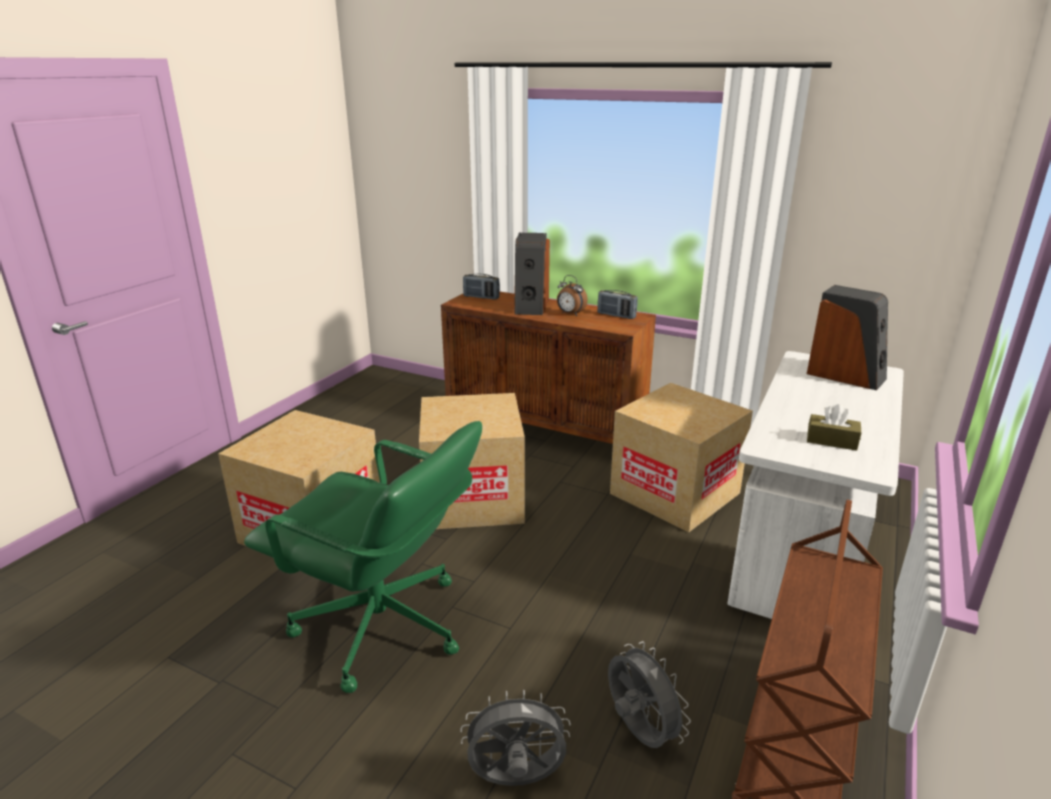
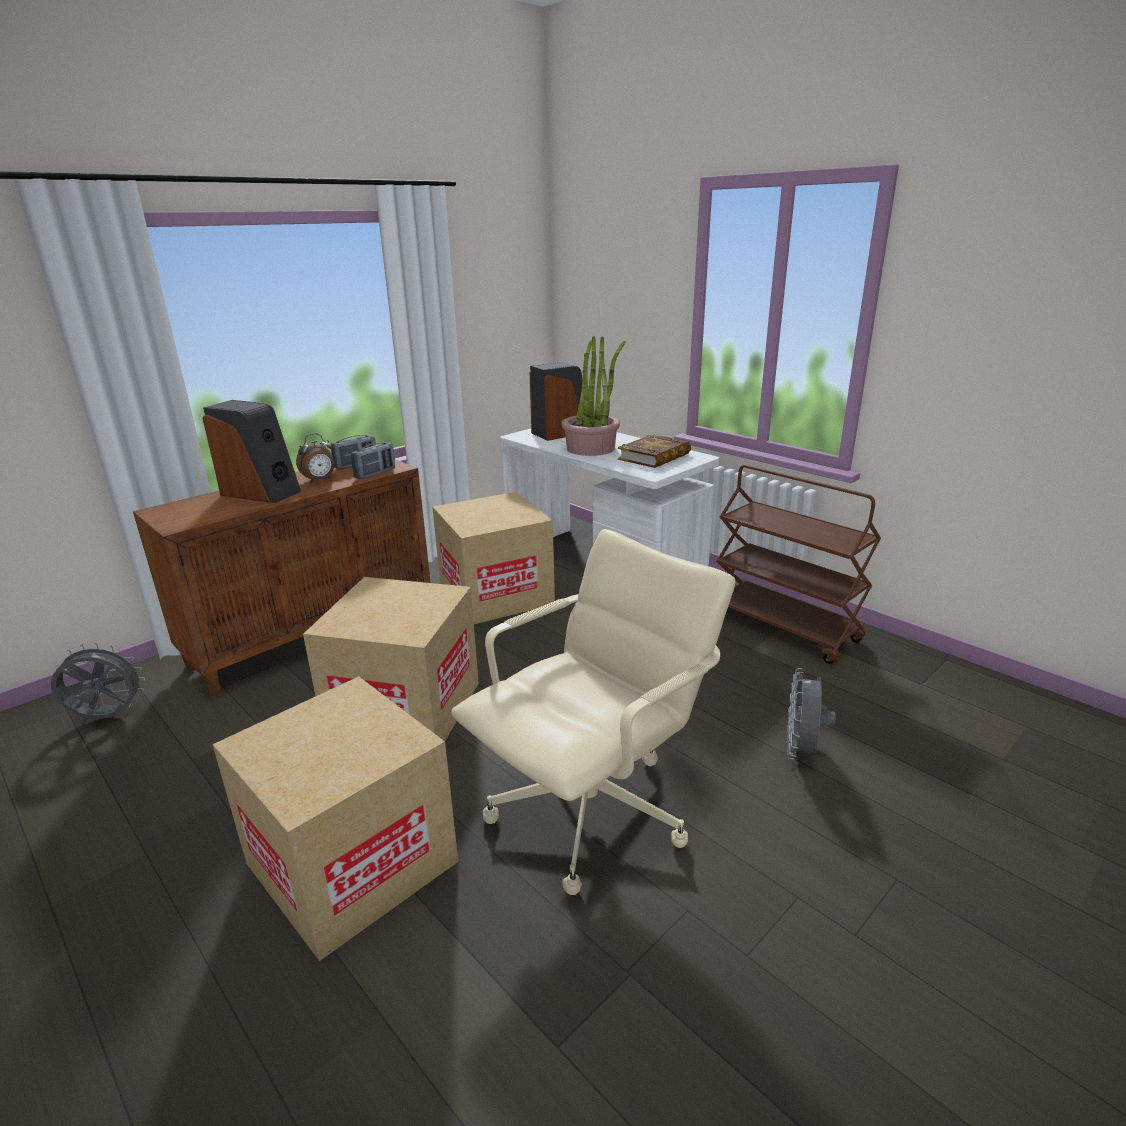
camera: 70 degrees left, 0 degrees up
(381, 627) = (592, 810): green office chair -> beige office chair
(481, 297) = (182, 511): radio -> radio (375, 473)
(639, 733) = (764, 683): grey fan -> grey fan (107, 718)
(811, 400) = (591, 448): none -> potted plant
(831, 441) = (654, 457): brown tissue box -> book

